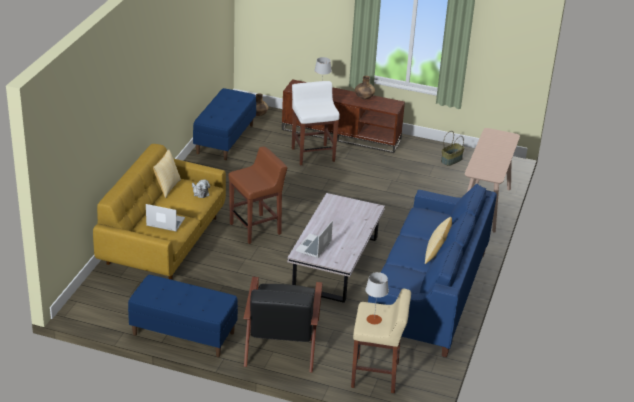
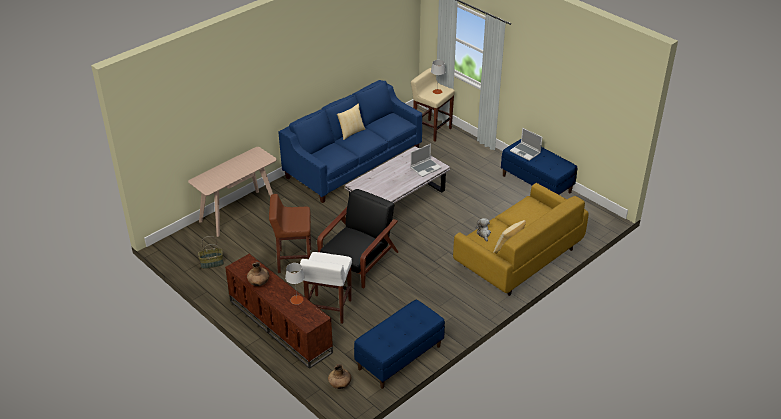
camera: 150 degrees left, 5 degrees up
(165, 222) = (526, 214): laptop -> laptop (525, 152)
(256, 229) = (437, 246): brown stool -> brown stool (294, 260)
(282, 340) = (474, 162): black armchair -> black armchair (358, 261)

